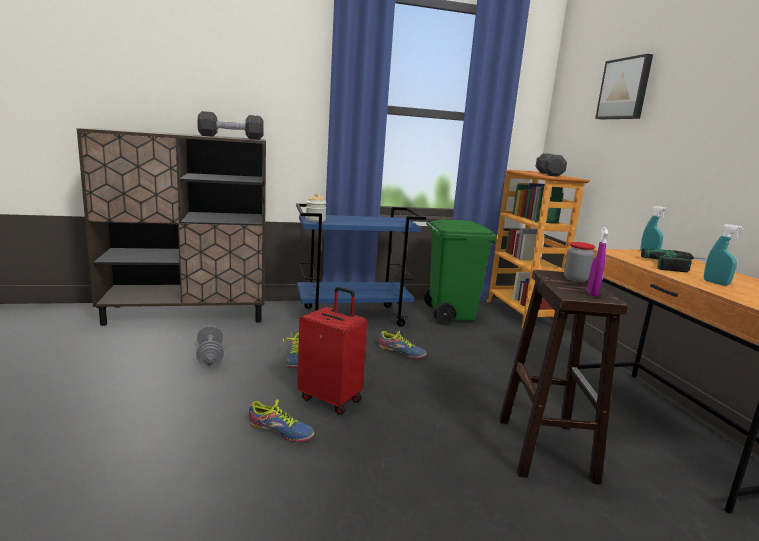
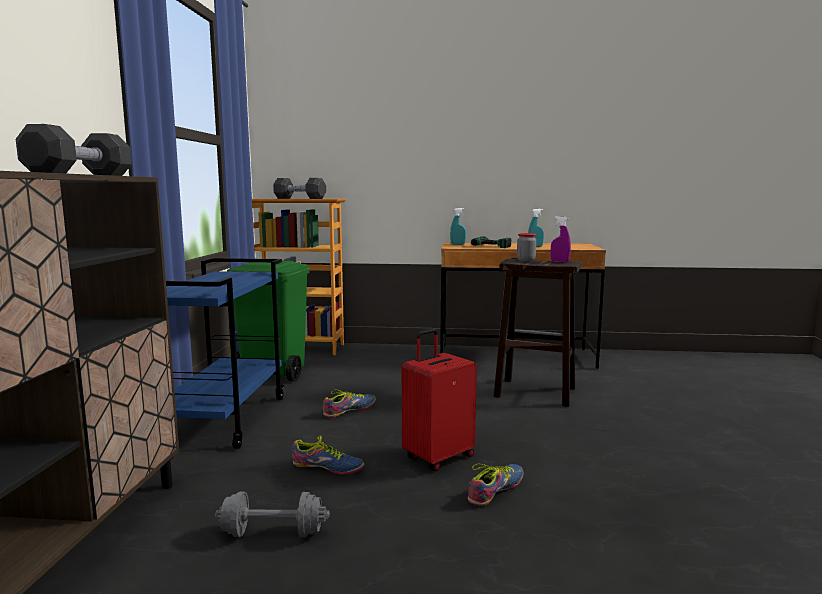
camera: 70 degrees left, 5 degrees down
(315, 220) = (199, 293): jar -> none
(625, 89) = (362, 117): picture -> none

